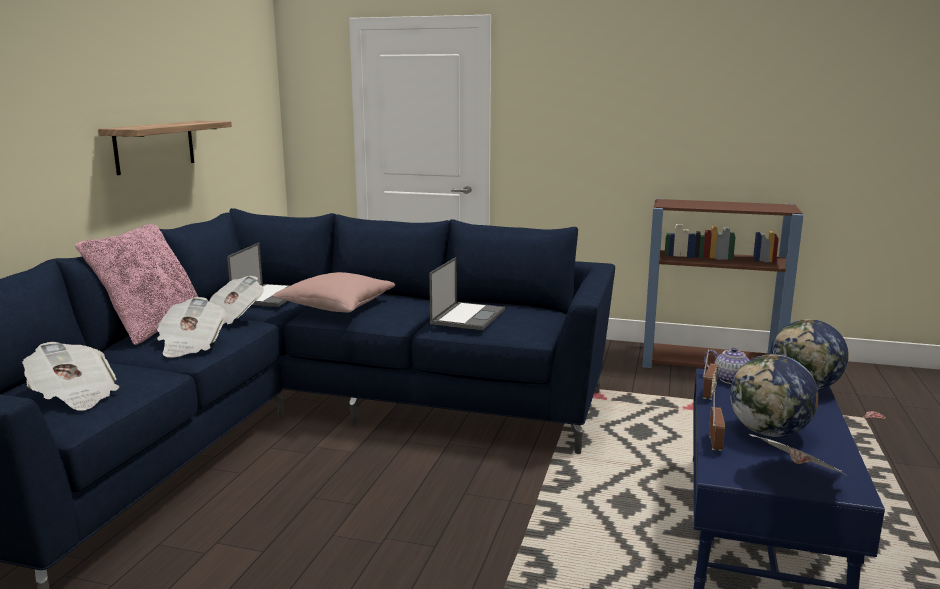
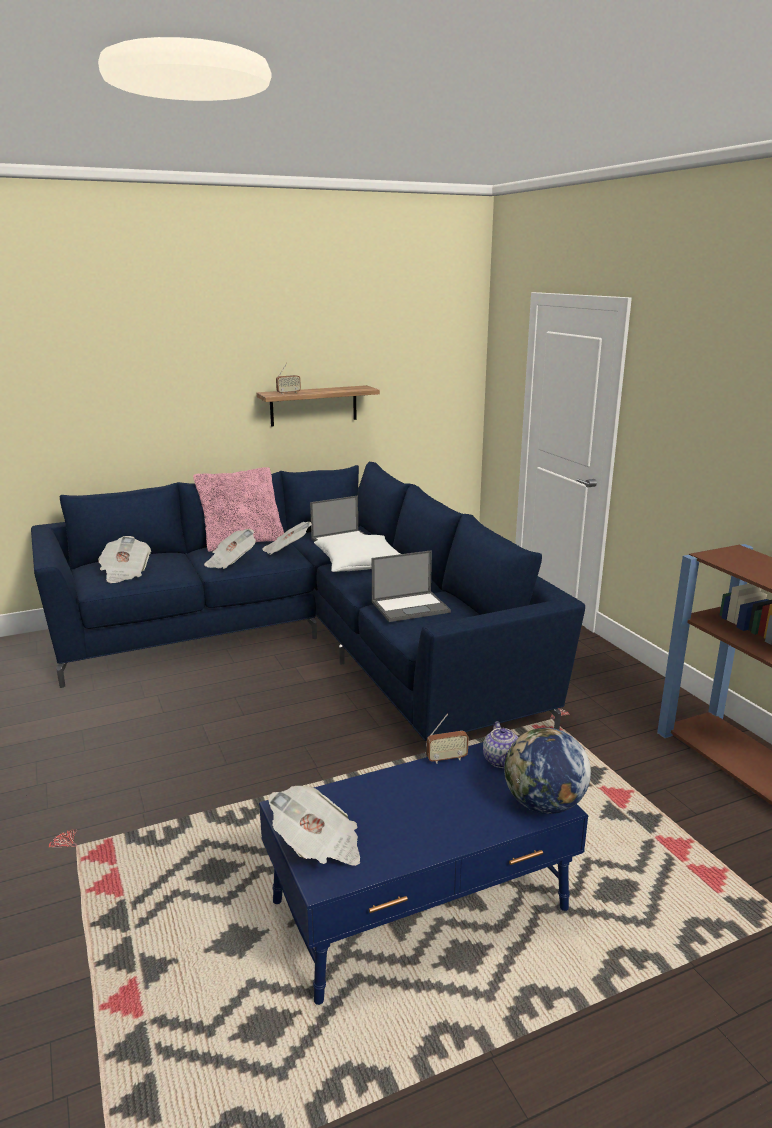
camera: 50 degrees right, 5 degrees up
(336, 307) = (359, 564): pink pillow -> white pillow
(714, 443) = (341, 789): radio -> radio (288, 393)
(769, 432) = (399, 810): globe -> none

